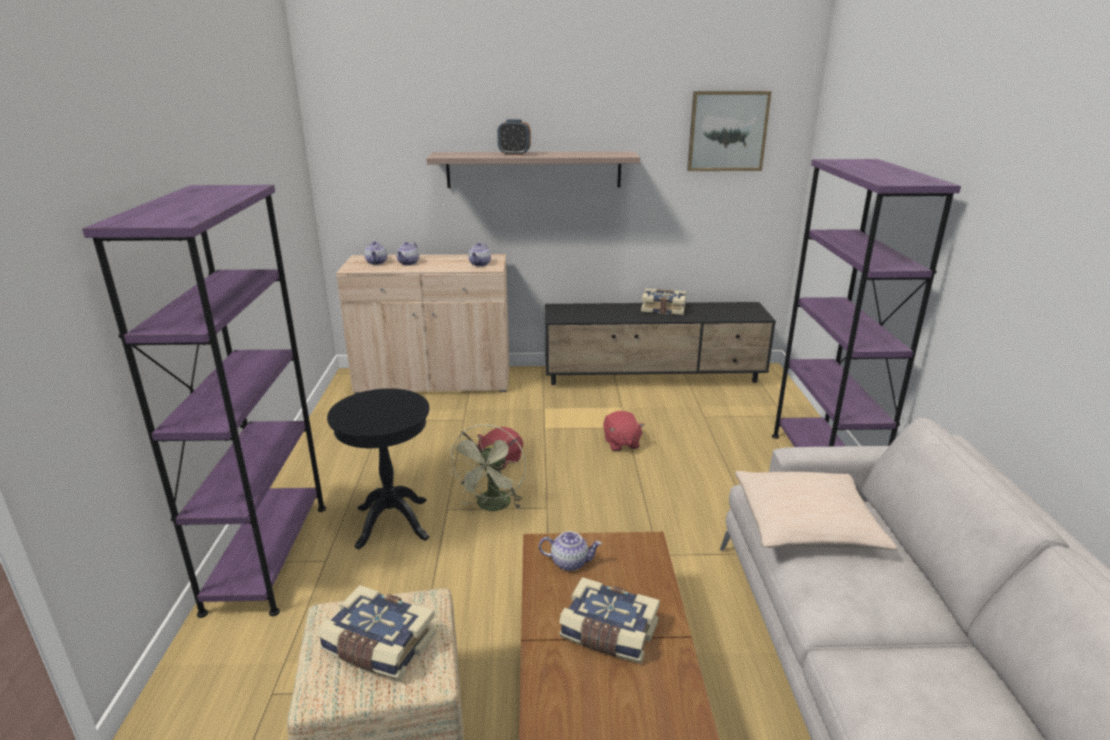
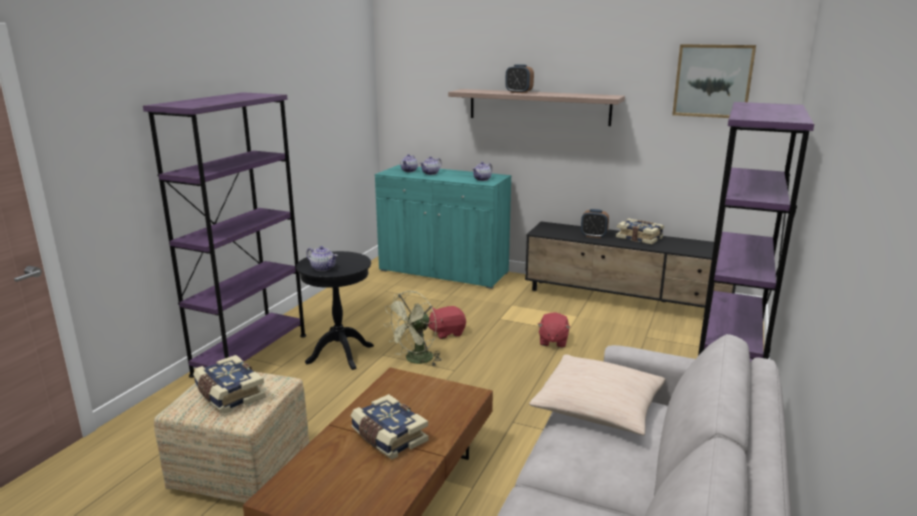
camera: 25 degrees right, 5 degrees down
(434, 381) = (443, 272): beige cabinet -> turquoise cabinet
(570, 562) = (404, 391): teapot -> teapot (323, 268)
(617, 314) = (593, 236): none -> alarm clock

